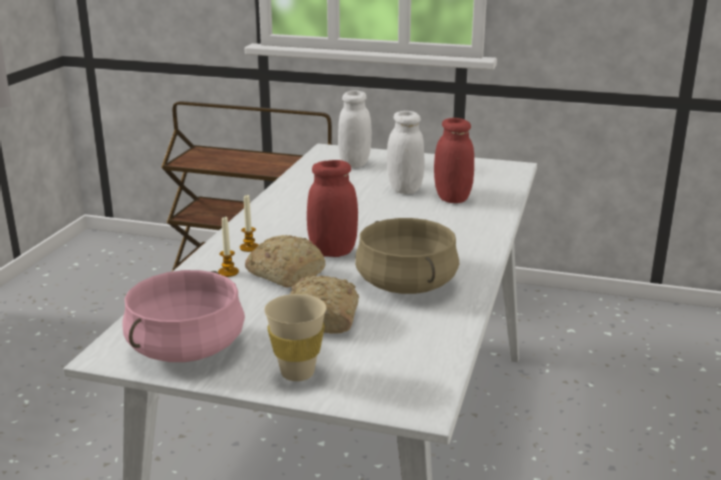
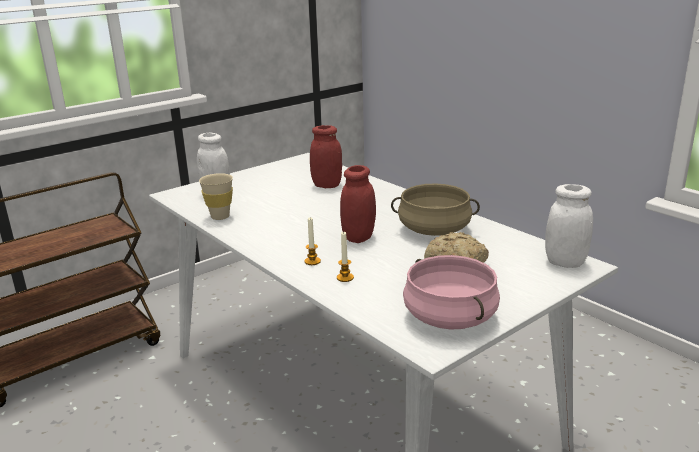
camera: 55 degrees left, 0 degrees up
(285, 273) = (373, 259): bread -> none
(297, 373) = (518, 288): beige cup -> beige cup (220, 216)
(405, 189) = (290, 193): white jar -> white jar (565, 262)

